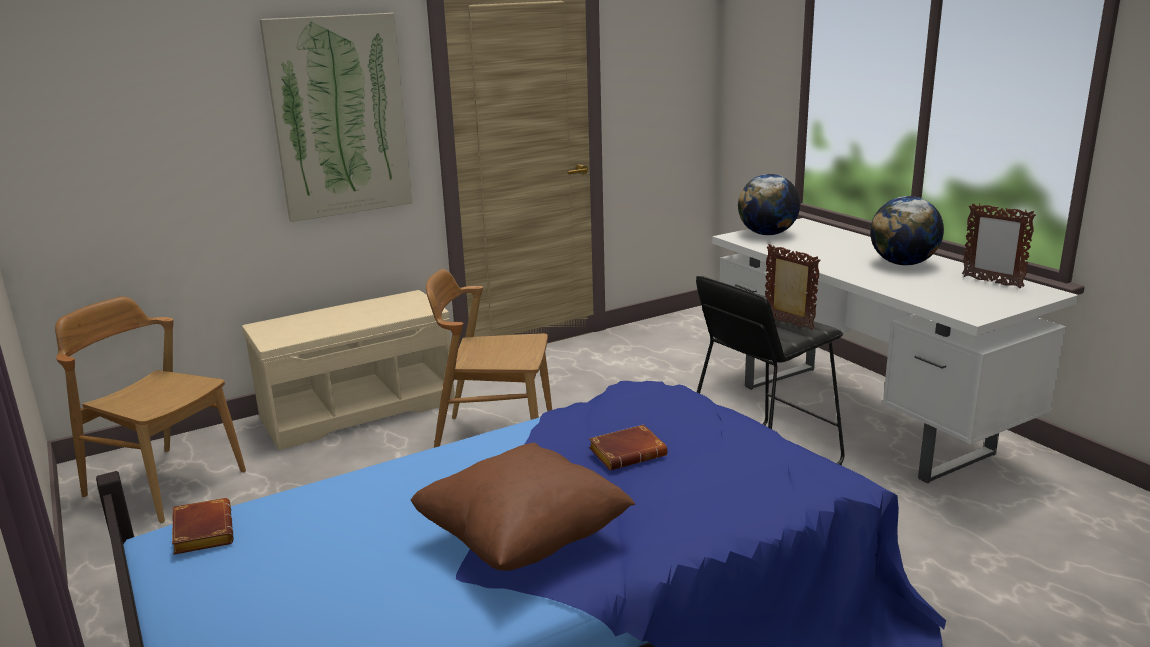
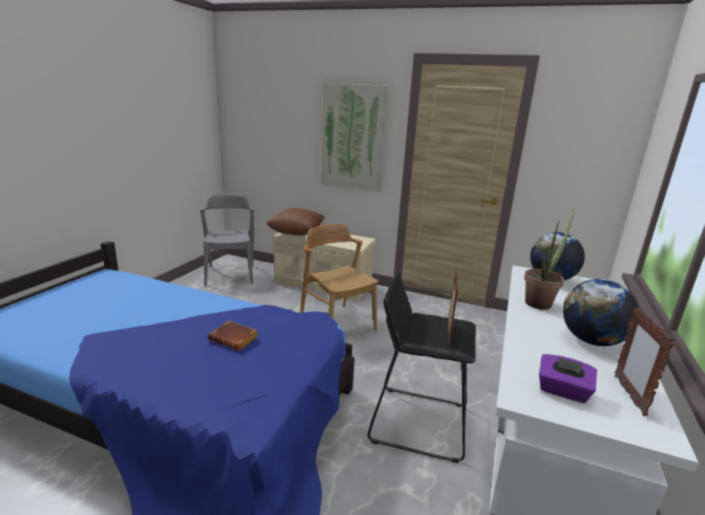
camera: 50 degrees right, 0 degrees up
(165, 483) = (230, 274): brown chair -> grey chair
(201, 532) = (110, 276): brown book -> none
(523, 541) = (126, 340): brown pillow -> brown pillow (296, 233)
(813, 254) = (540, 302): none -> potted plant
(971, 299) = (562, 391): none -> purple tissue box

